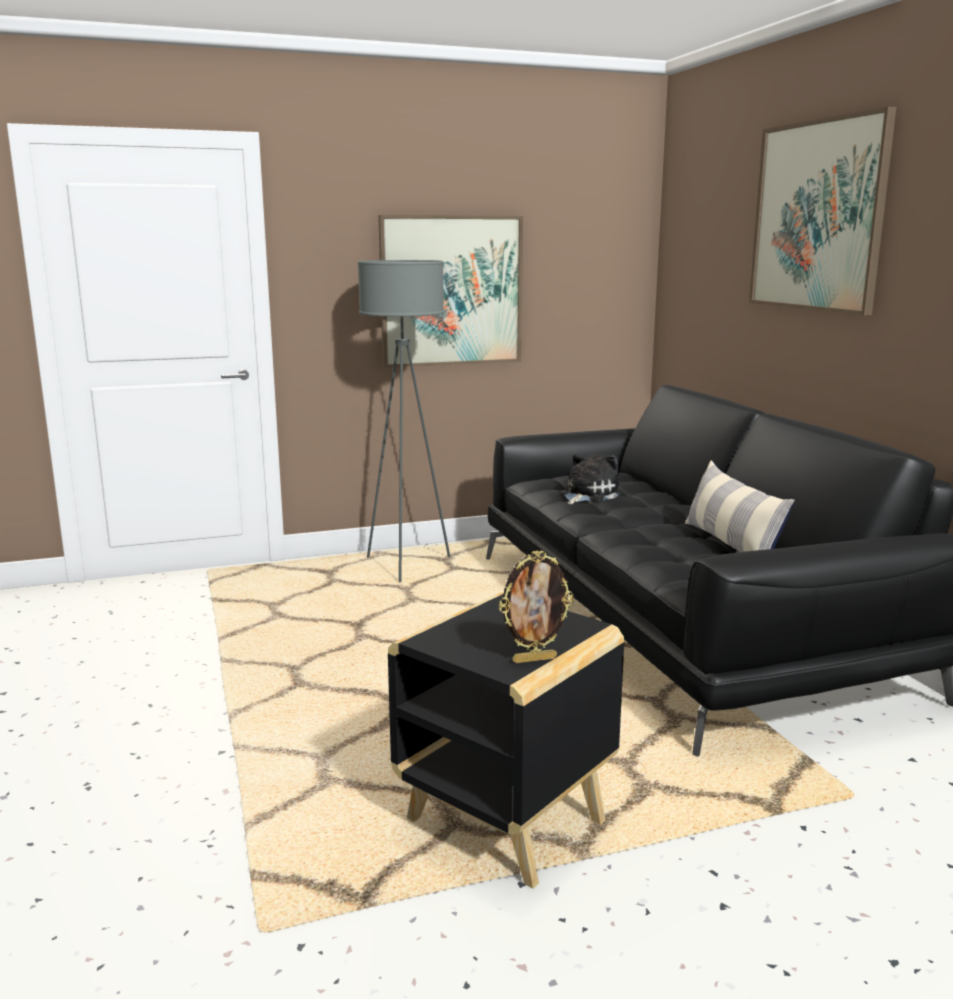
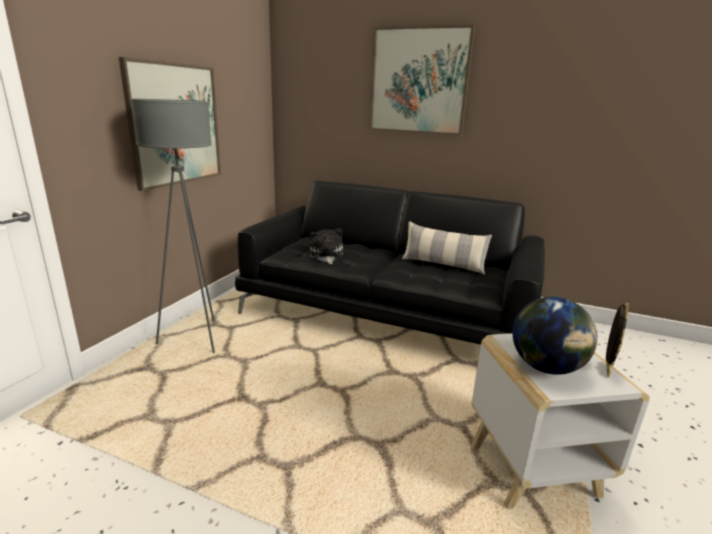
camera: 50 degrees left, 5 degrees up
(473, 629) = (546, 367): none -> globe
(509, 822) = (534, 470): black side table -> white side table

